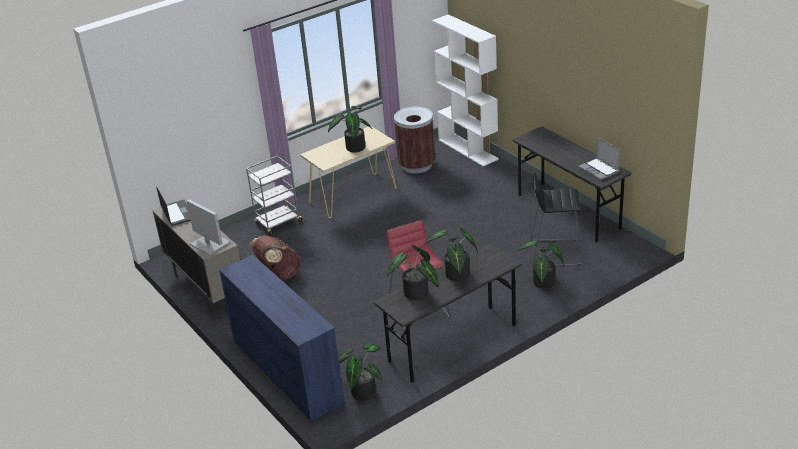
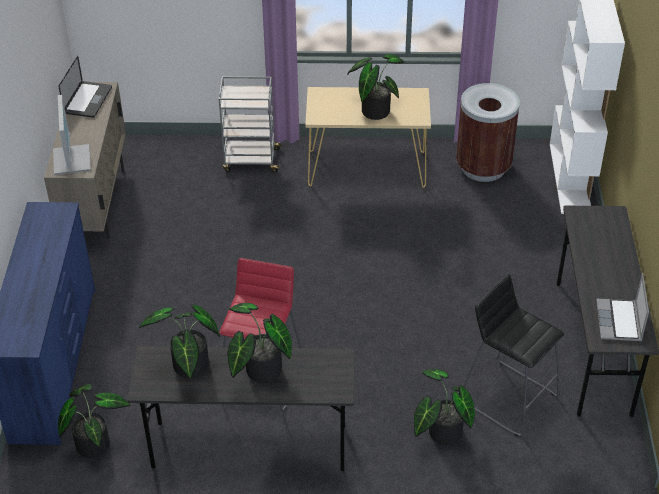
camera: 35 degrees right, 10 degrees up
(278, 275) = (178, 231): brown backpack -> none

